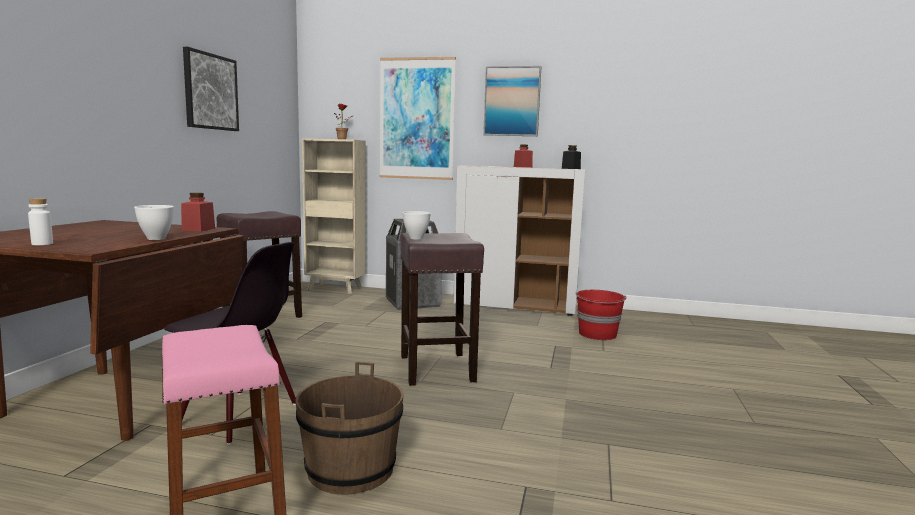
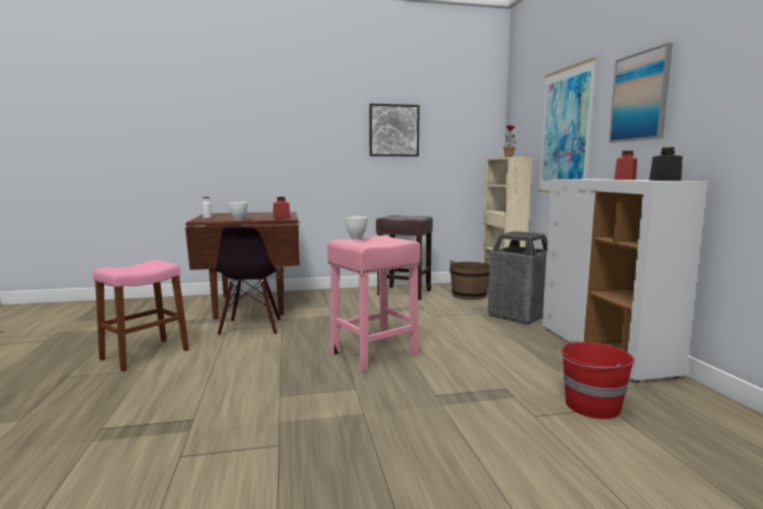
camera: 65 degrees right, 0 degrees up
(350, 469) = (200, 366): brown bucket -> brown bucket (469, 295)
(437, 369) = (373, 354): brown stool -> pink stool

